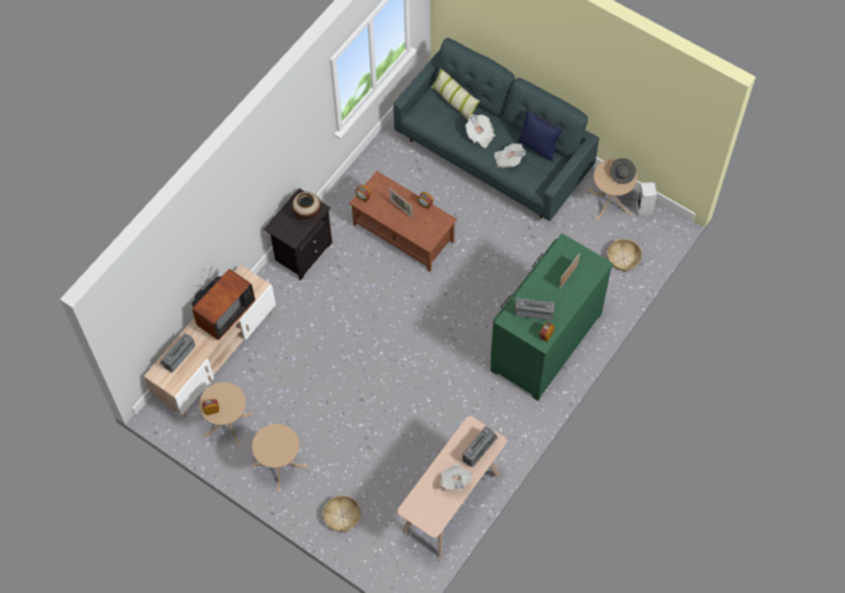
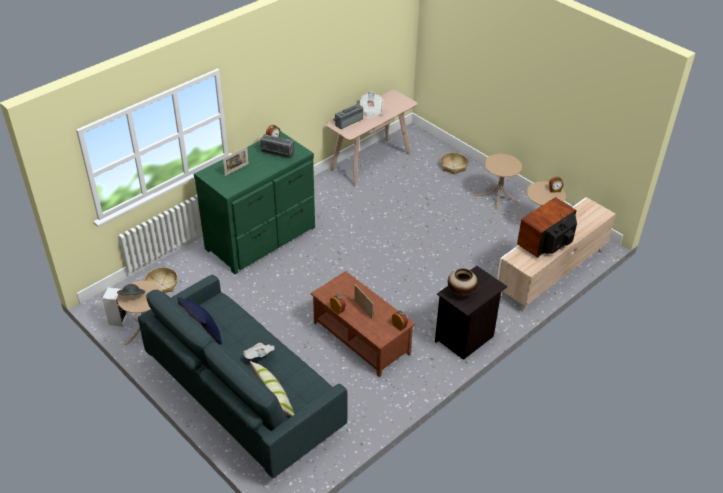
camera: 170 degrees left, 20 degrees down
(178, 355) = (586, 222): radio -> none
(508, 160) = (239, 327): newspaper -> none

